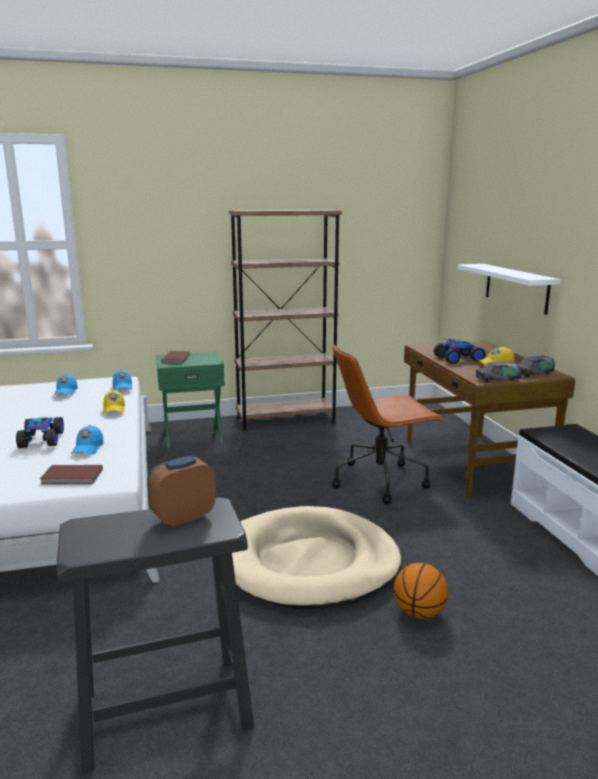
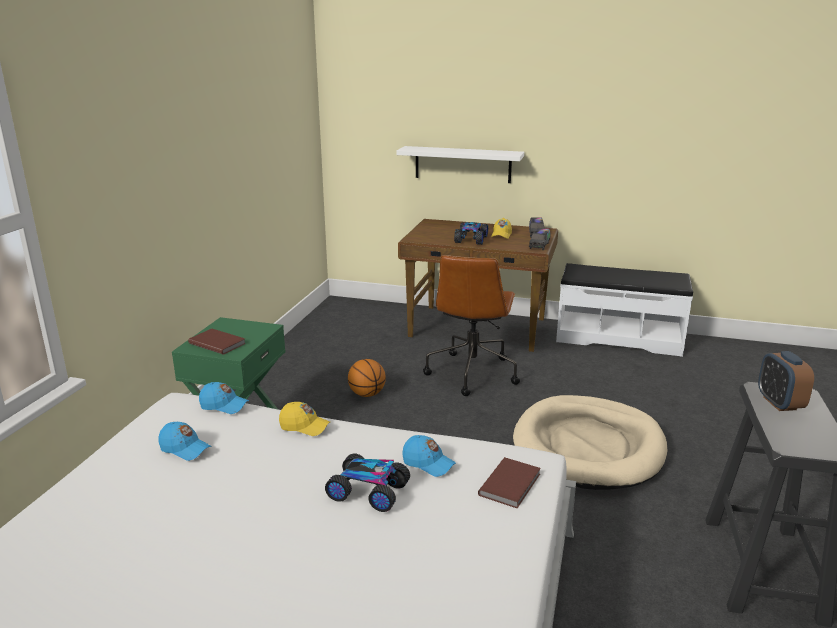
camera: 60 degrees left, 5 degrees up
(285, 420) = (276, 372): brown bookcase -> none
(419, 612) = (680, 425): basketball -> basketball (367, 394)

